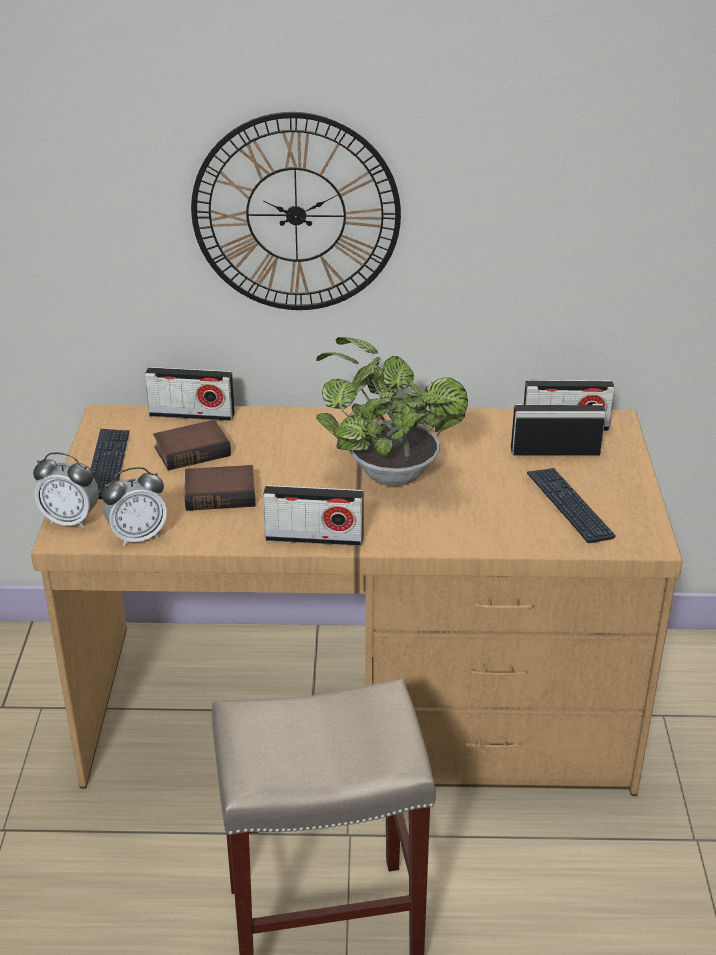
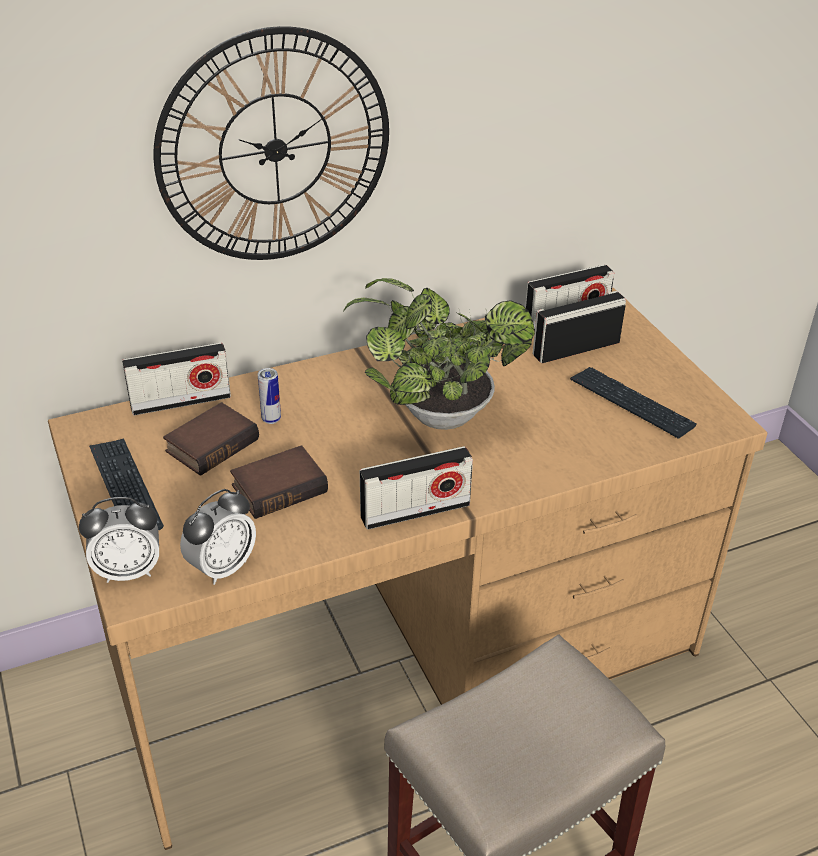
camera: 25 degrees left, 5 degrees up
(251, 444) = (271, 419): none -> can

